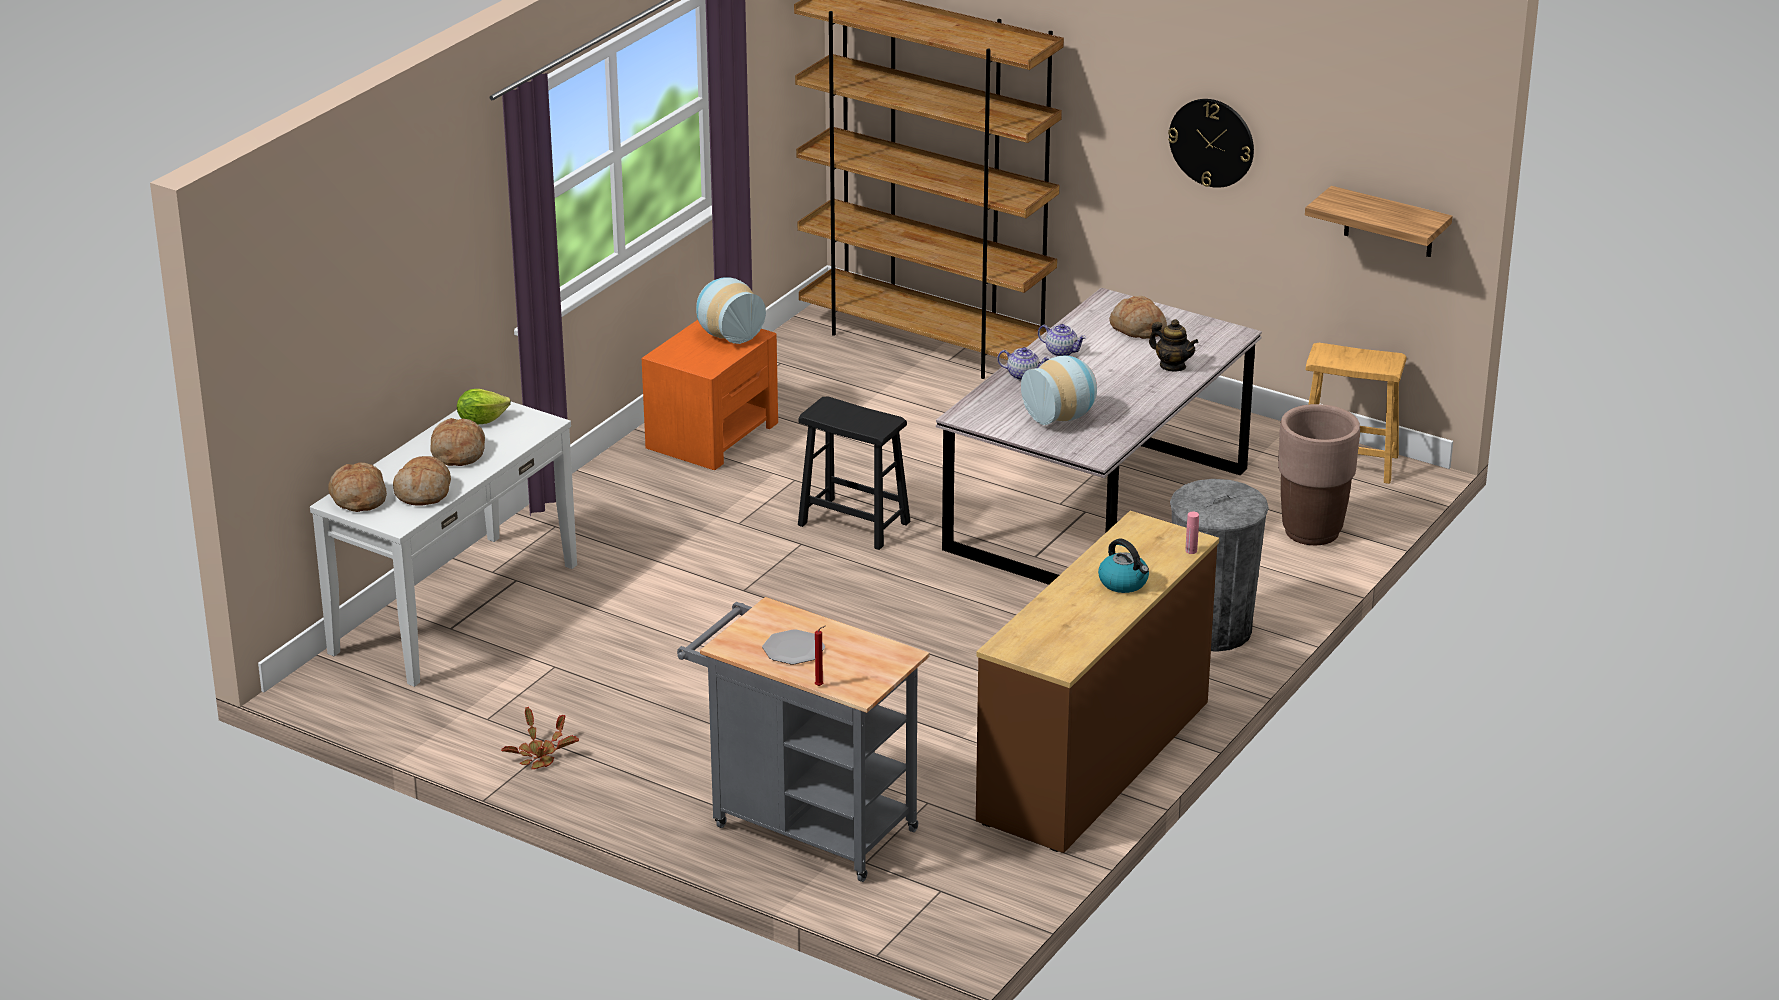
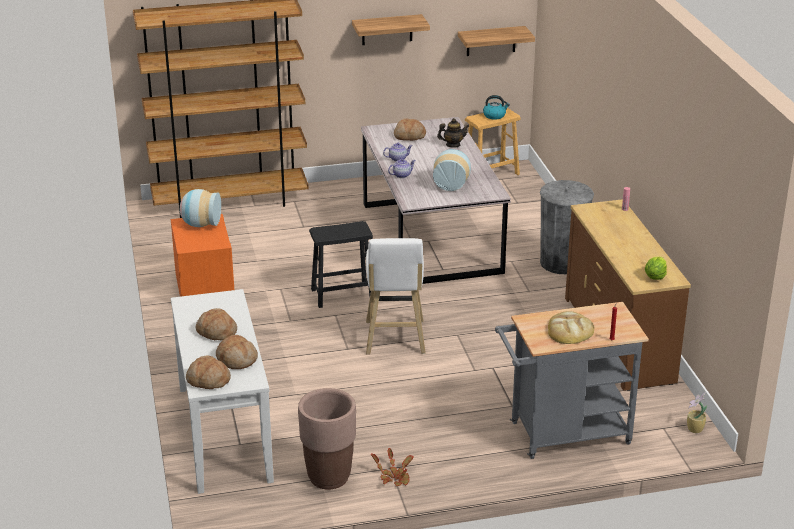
camera: 45 degrees left, 0 degrees up
(481, 420) = (197, 310): lettuce -> lettuce (655, 276)
(793, 649) = (570, 331): plate -> bread
(816, 609) = (395, 340): none -> white stool
(975, 916) = (694, 429): none -> potted plant
(1124, 583) = (628, 234): kettle -> kettle (494, 115)
(1212, 142) = (387, 30): wall clock -> shelf
(1312, 532) = (527, 206): brown planter -> brown planter (329, 477)

